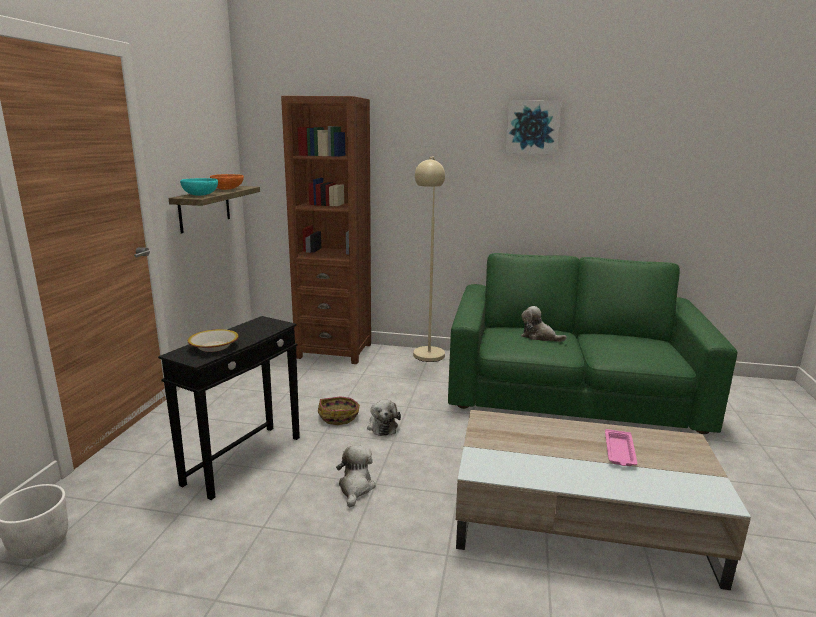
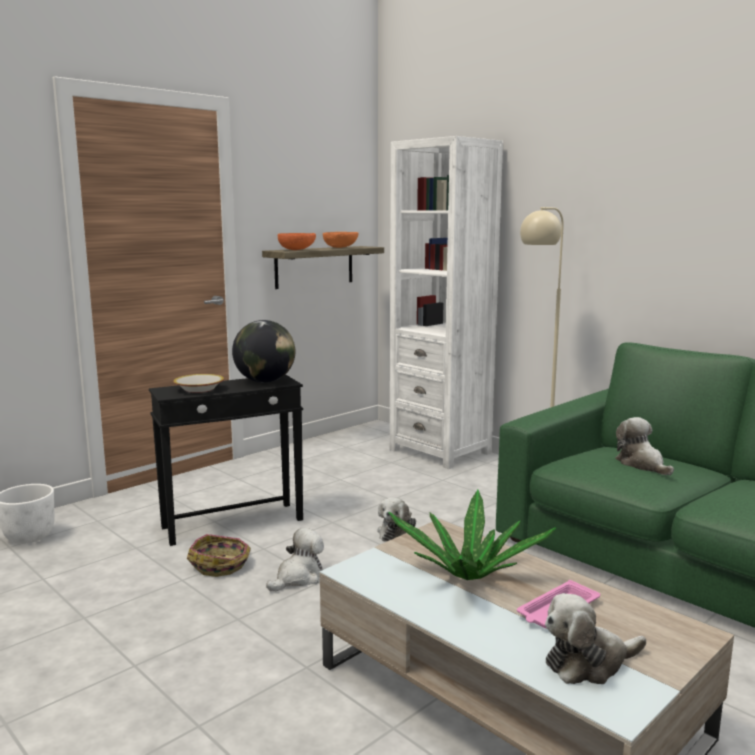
camera: 35 degrees right, 5 degrees down
(200, 195) = (297, 249): turquoise bowl -> orange bowl
(259, 326) = (265, 381): none -> globe
(334, 351) = (440, 451): brown bookcase -> white bookcase
(339, 416) = (365, 512): basket -> basket (221, 565)
(532, 127) = (705, 163): picture -> none
(545, 445) = (468, 575): none -> potted plant
(676, 479) = (588, 663): none -> plush toy

